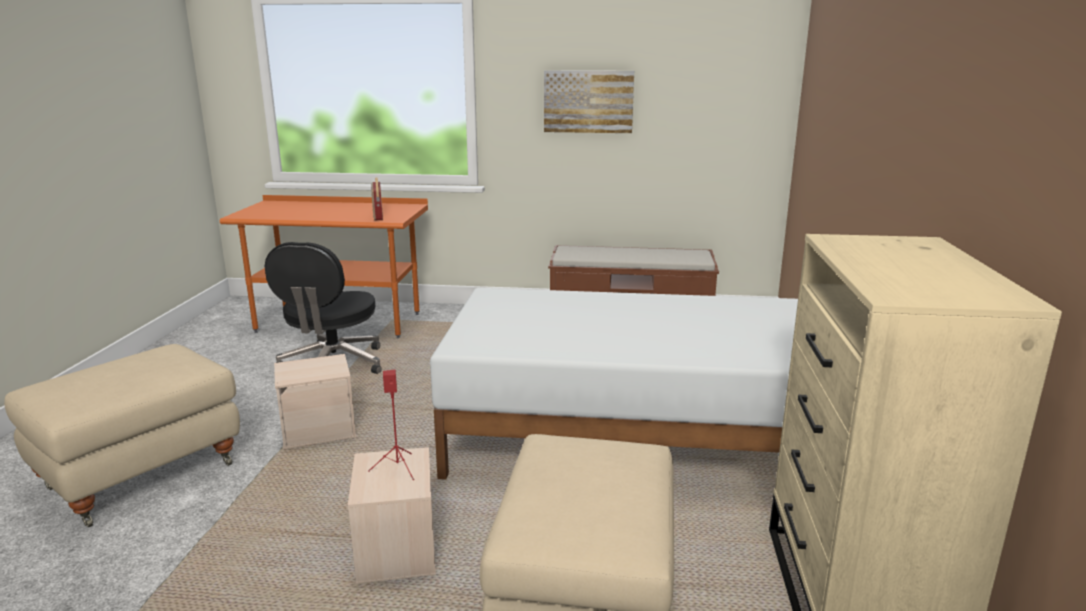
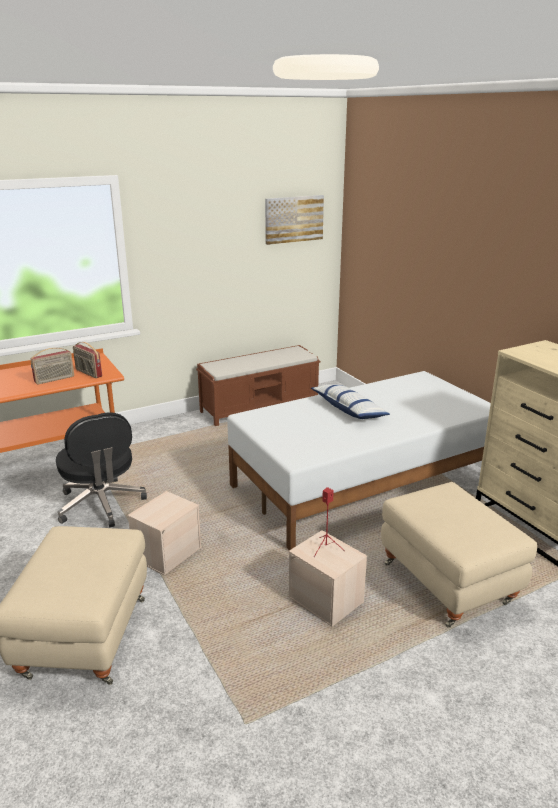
camera: 35 degrees left, 5 degrees up
(339, 215) = (54, 379): none -> radio
(588, 101) = (212, 253): picture -> picture (293, 219)
(627, 315) = (348, 409): none -> pillow

